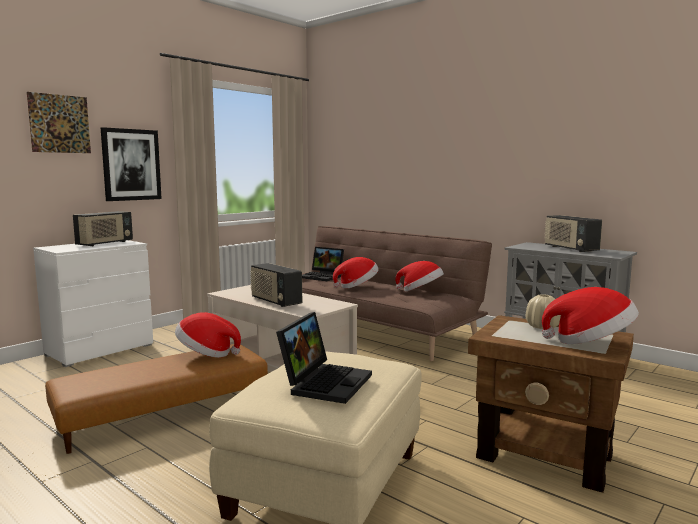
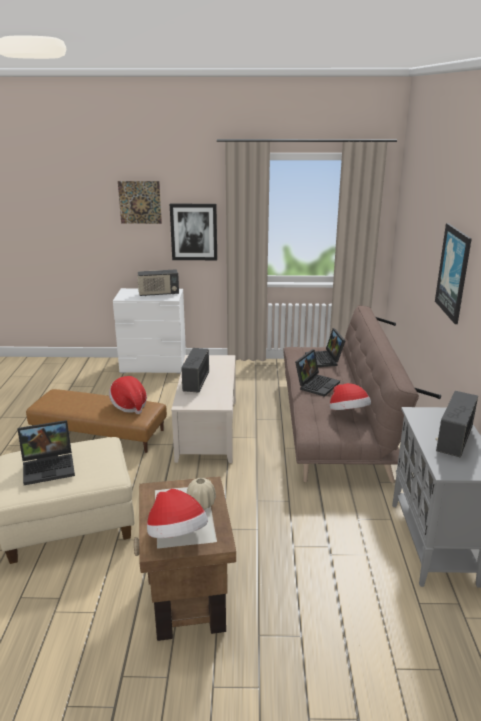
camera: 50 degrees right, 15 degrees up
(357, 286) = (316, 384): hat -> laptop
(464, 149) = (454, 272): none -> picture

